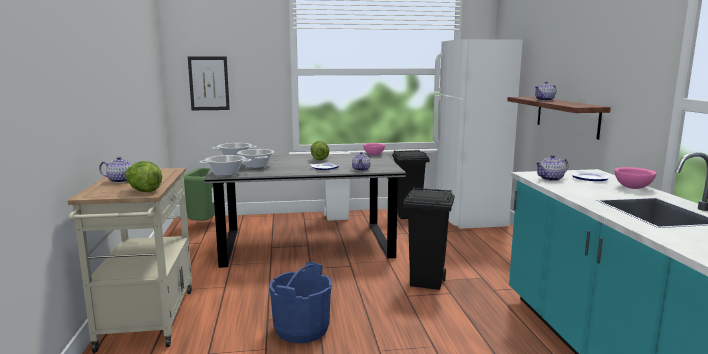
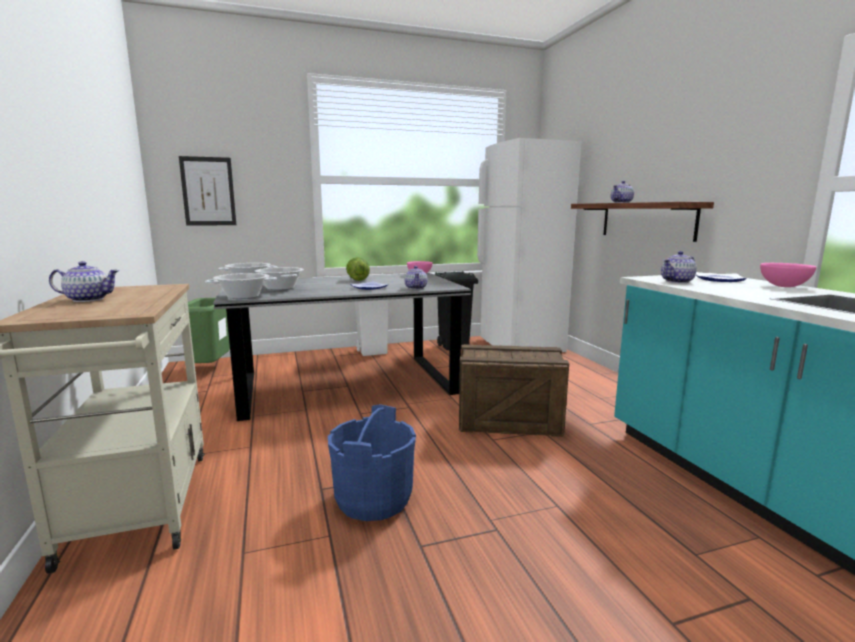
camera: 10 degrees left, 0 degrees up
(143, 191) = (126, 309): lettuce -> none
(427, 282) = (509, 421): black trash can -> crate

